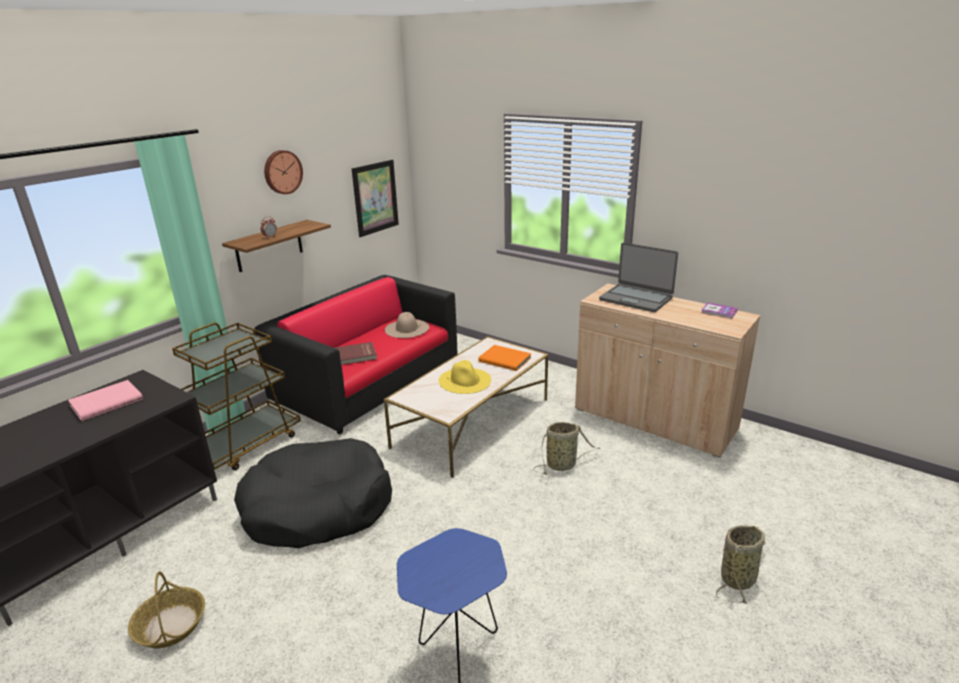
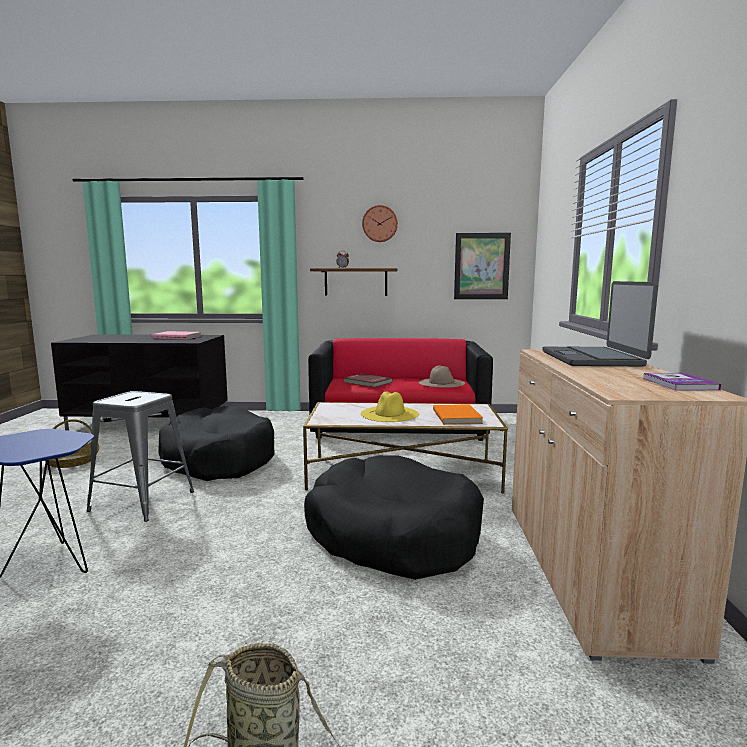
camera: 55 degrees right, 15 degrees down
(246, 444) = (271, 422): brown cart -> none
(374, 578) = (142, 501): none -> grey stool
(563, 464) = (392, 534): basket -> black dog bed

